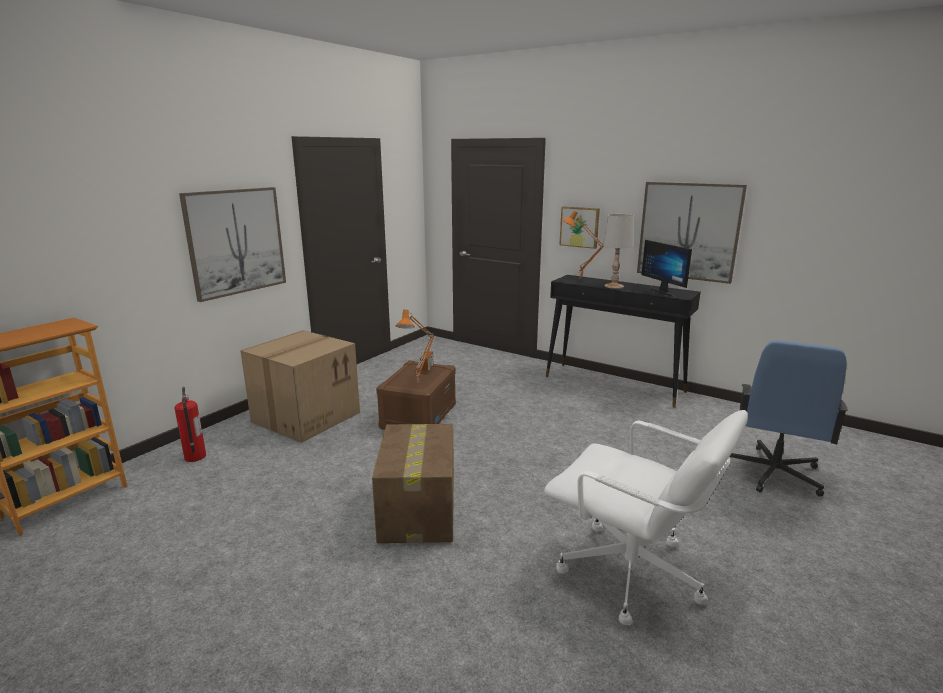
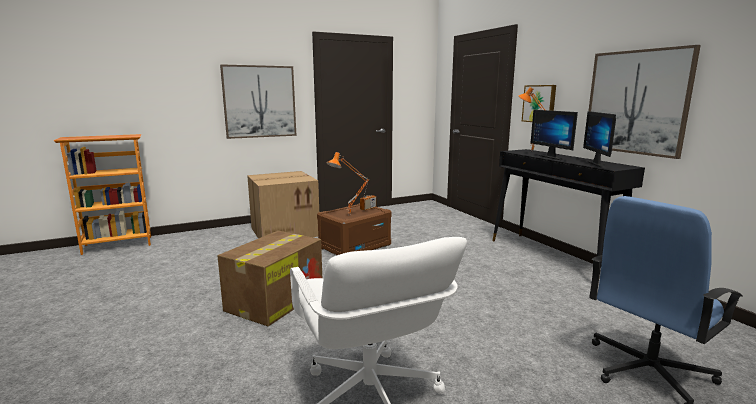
camera: 30 degrees right, 5 degrees down
(195, 457) = (199, 239): fire extinguisher -> none
(614, 286) = (554, 157): white table lamp -> monitor

